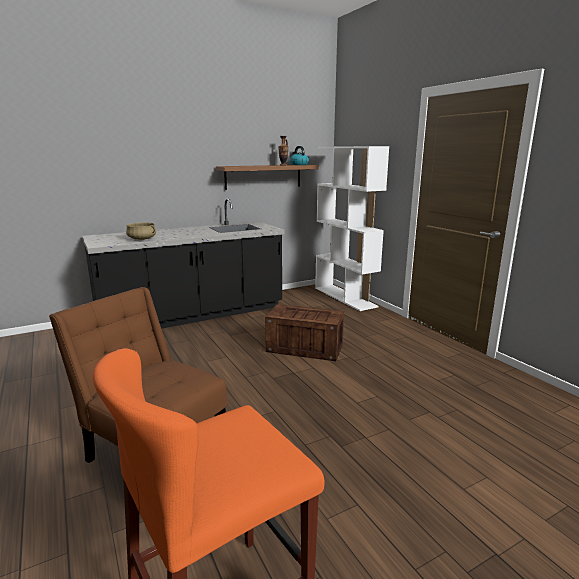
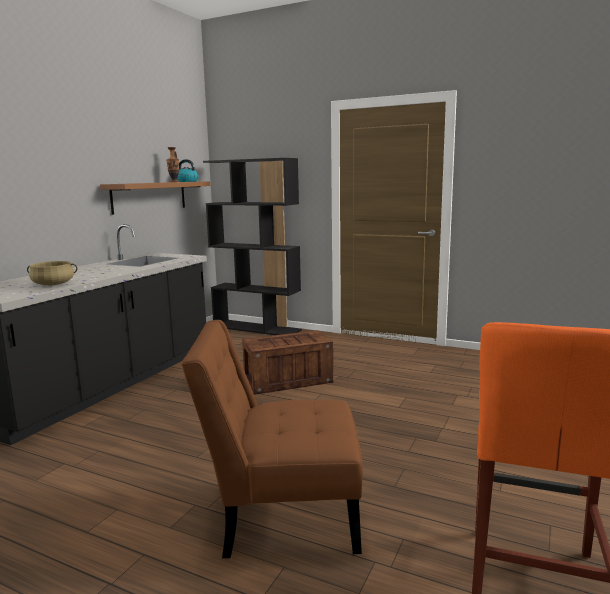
camera: 35 degrees left, 5 degrees down
(345, 297) = (257, 328): white bookcase -> black bookcase

